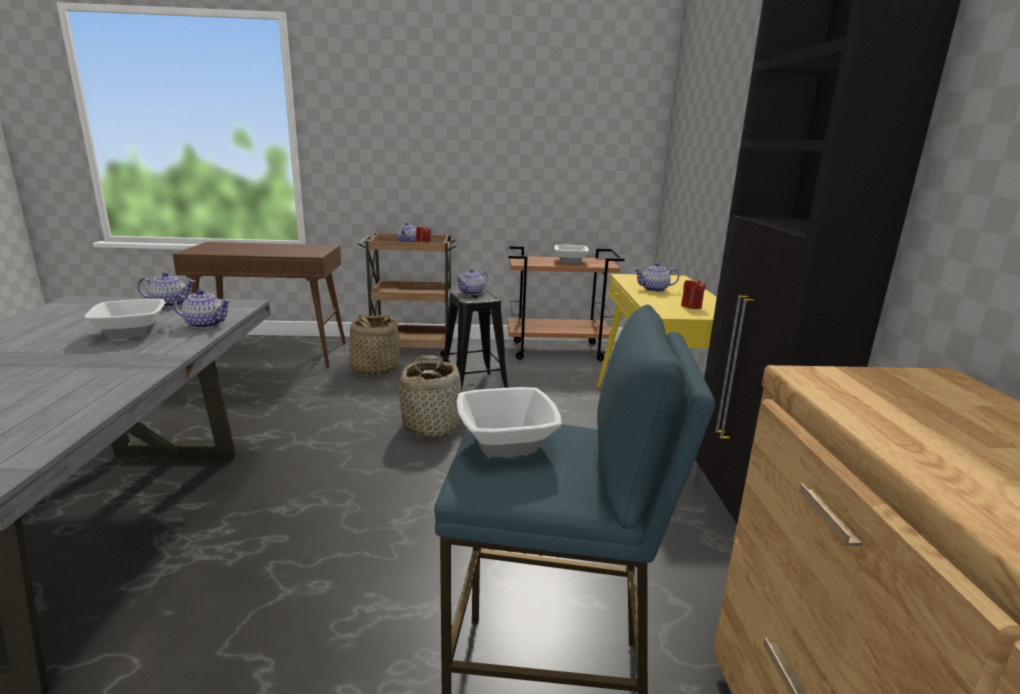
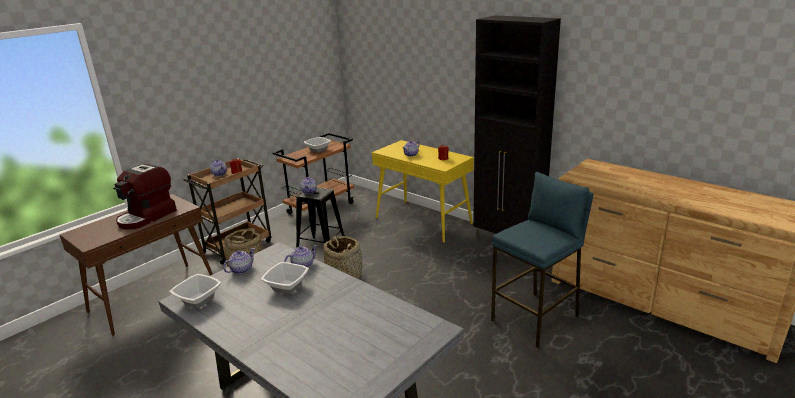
camera: 45 degrees left, 5 degrees up
(273, 250) = (147, 217): none -> coffee machine
(507, 443) = (525, 236): bowl -> bowl (199, 300)

